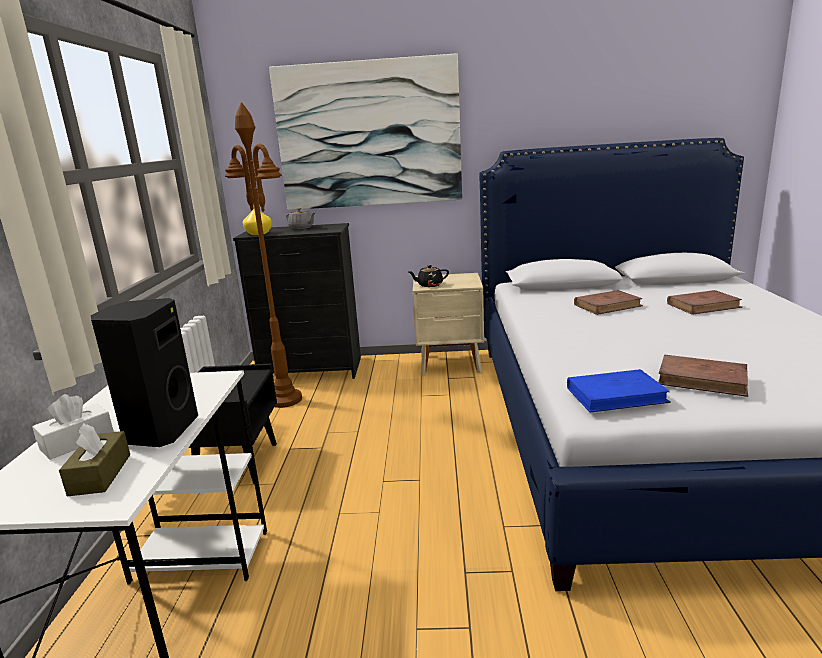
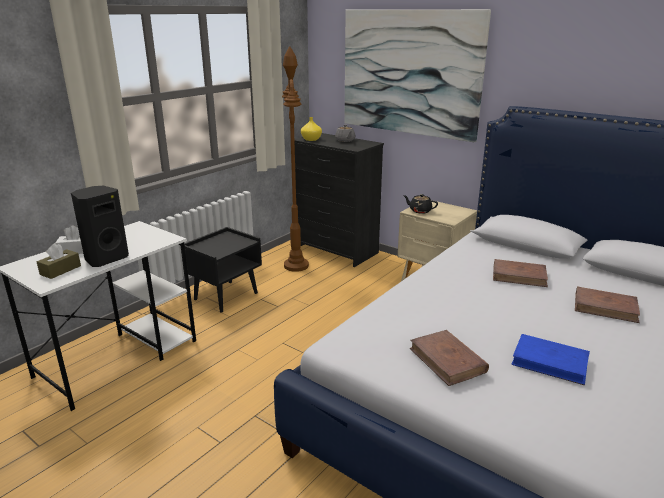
camera: 35 degrees right, 5 degrees up
(616, 395) = (367, 342): blue book -> blue book (550, 362)

